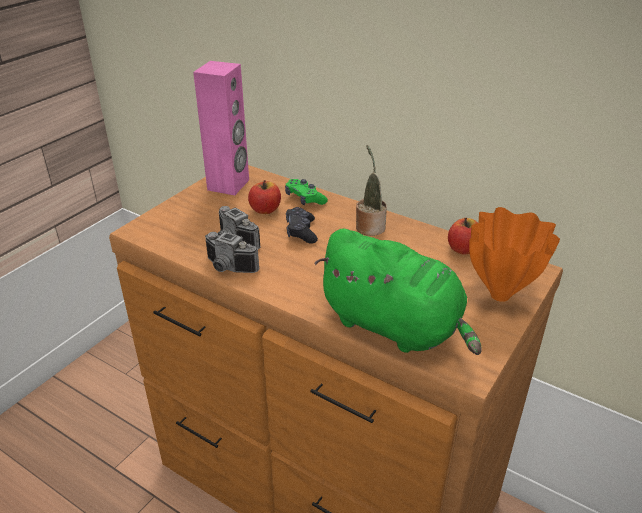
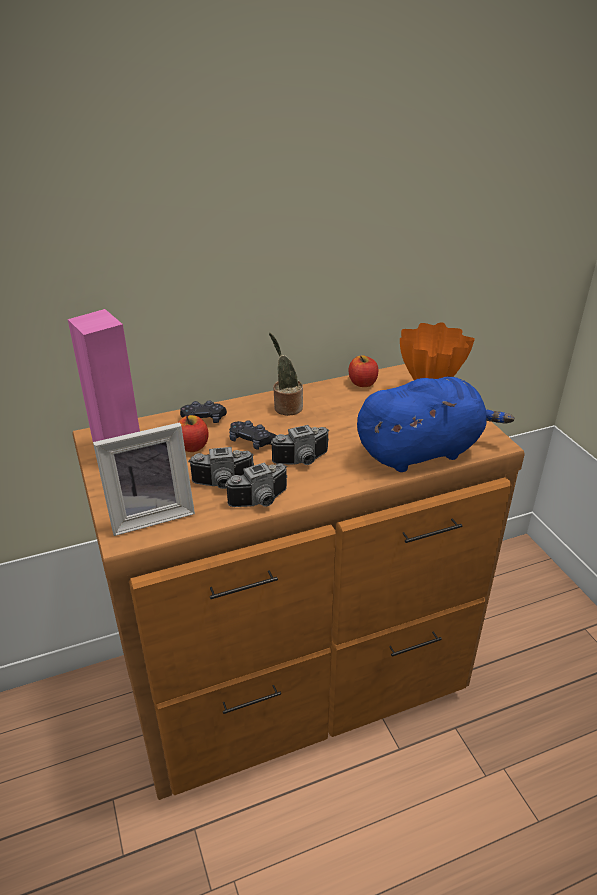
camera: 55 degrees left, 0 degrees up
(170, 229) = (150, 514): none -> picture frame
(302, 266) = (303, 461): none -> camera
(304, 199) = (203, 419): green game controller -> black game controller
(395, 326) = (422, 451): green plush toy -> blue plush toy

